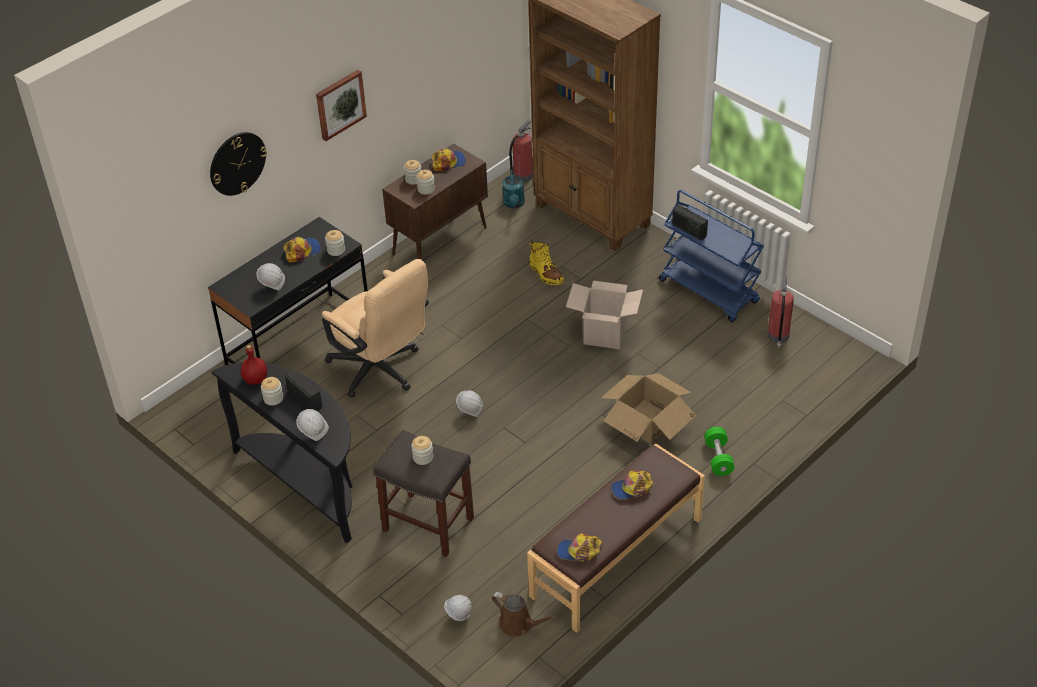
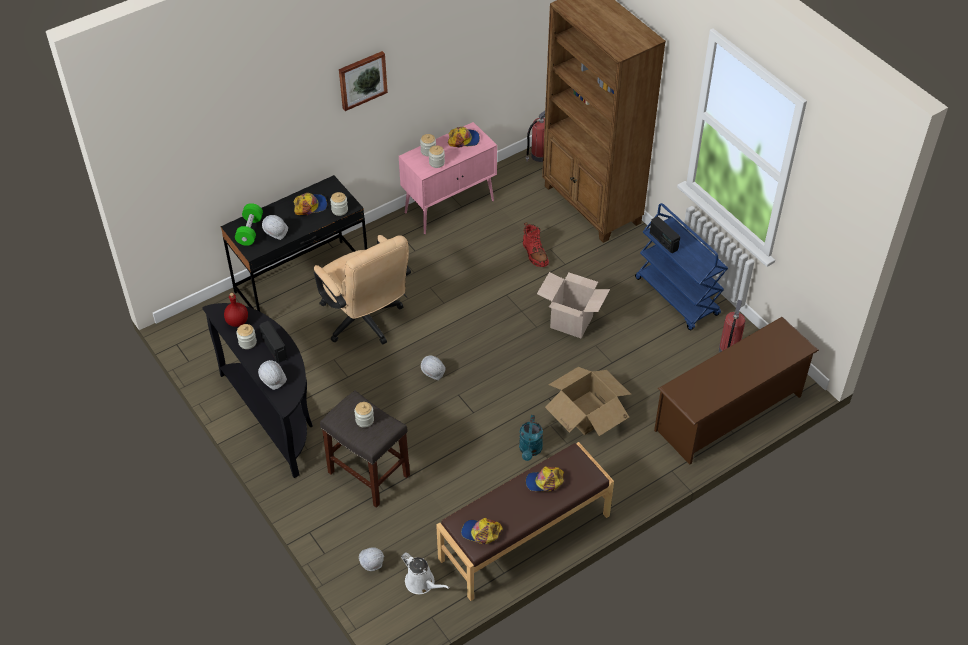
camera: 10 degrees right, 5 degrees up
(237, 163) = (256, 123): wall clock -> none
(440, 241) = (450, 206): brown cabinet -> pink cabinet
(514, 204) = (524, 182): turquoise watering can -> turquoise watering can (530, 450)
(518, 624) = (422, 583): brown watering can -> white watering can
(545, 273) = (534, 254): yellow boot -> red boot
(718, 458) = (641, 460): green dumbbell -> green dumbbell (250, 231)
(796, 396) = (729, 413): none -> brown shoe rack

